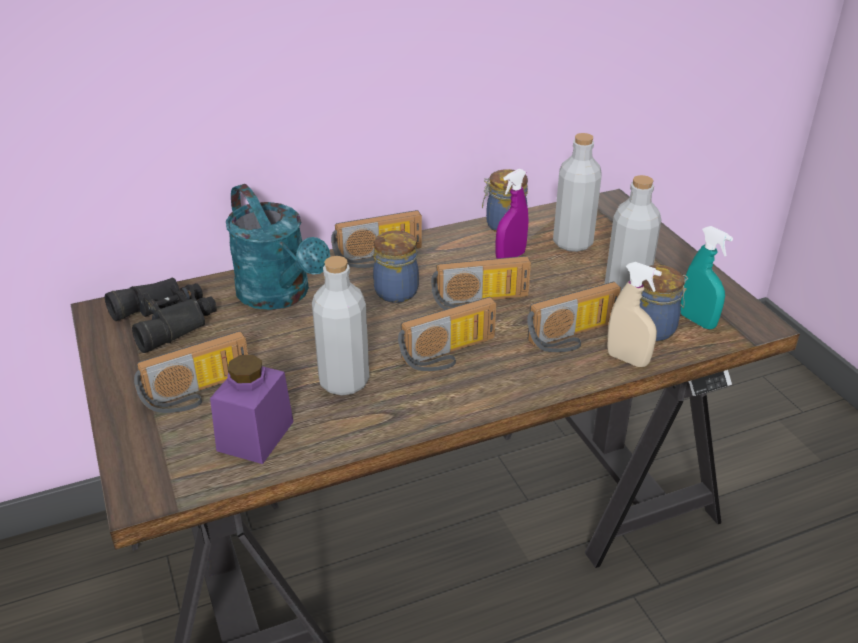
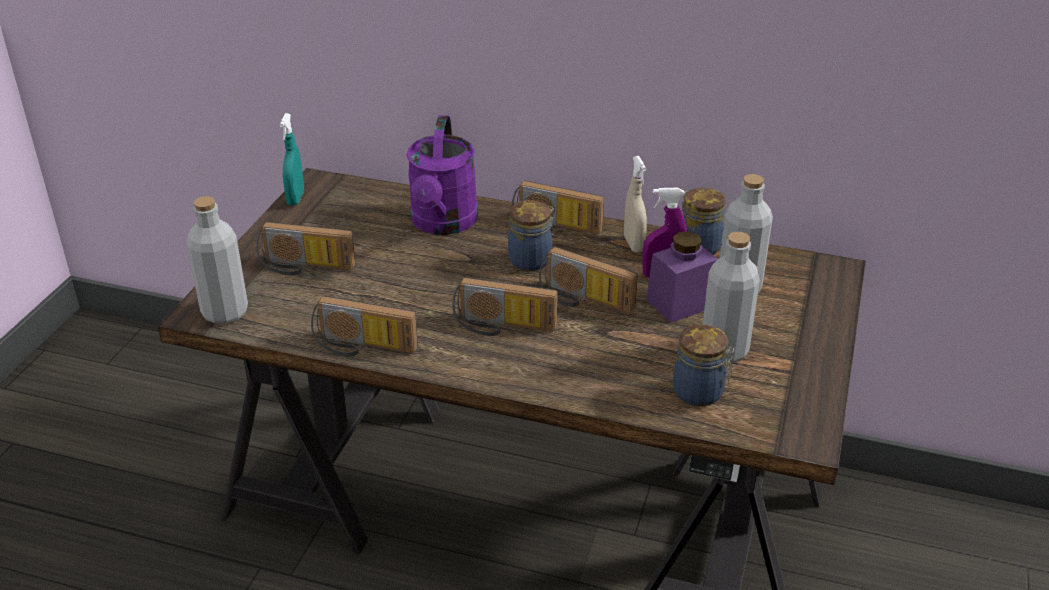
camera: 40 degrees right, 0 degrees up
(168, 319) = (349, 206): black binoculars -> none
(255, 436) = (302, 313): purple jar -> purple jar (680, 303)
(280, 296) = (443, 224): turquoise watering can -> purple watering can
(344, 381) = (403, 307): grey bottle -> grey bottle (225, 312)
(574, 337) = (619, 364): radio -> radio (362, 347)
(627, 359) = (637, 403): beige spray bottle -> beige spray bottle (633, 244)
(697, 321) = (751, 407): turquoise spray bottle -> turquoise spray bottle (295, 198)

